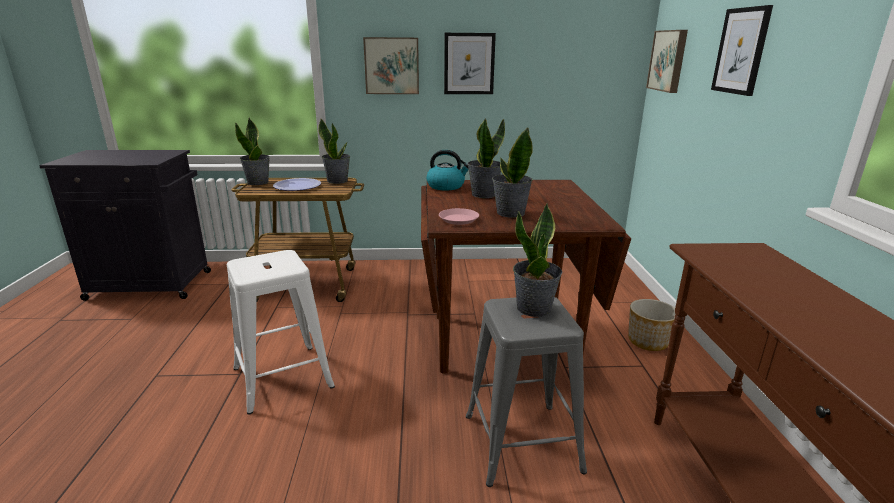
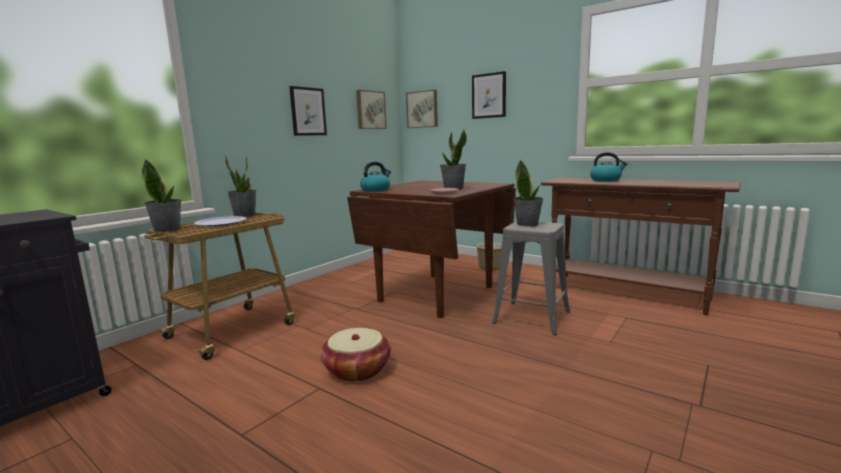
camera: 50 degrees left, 10 degrees down
(283, 377) = (357, 370): white stool -> basket
(392, 66) = (253, 112): picture -> picture (370, 110)
(483, 194) = (410, 188): potted plant -> none
(791, 287) = (606, 180): none -> kettle

